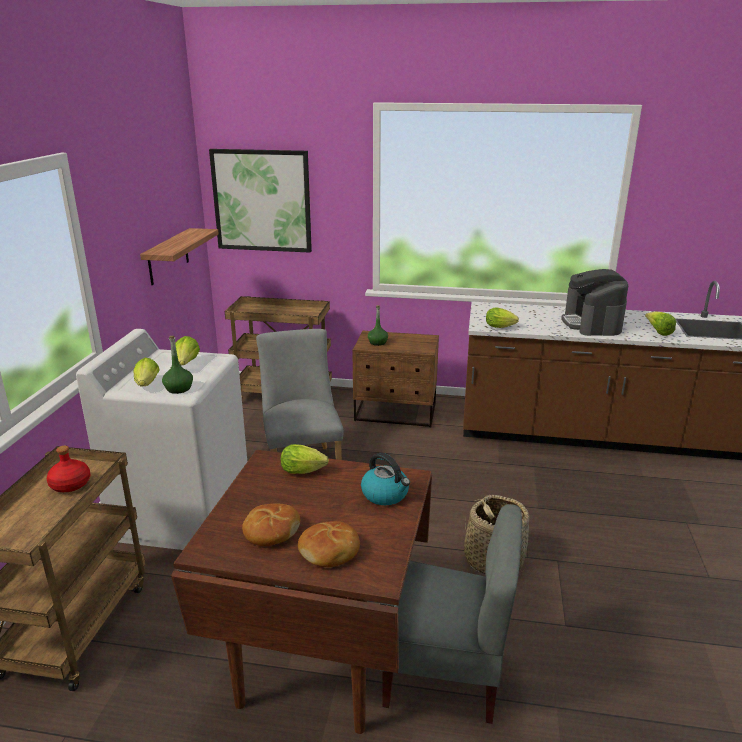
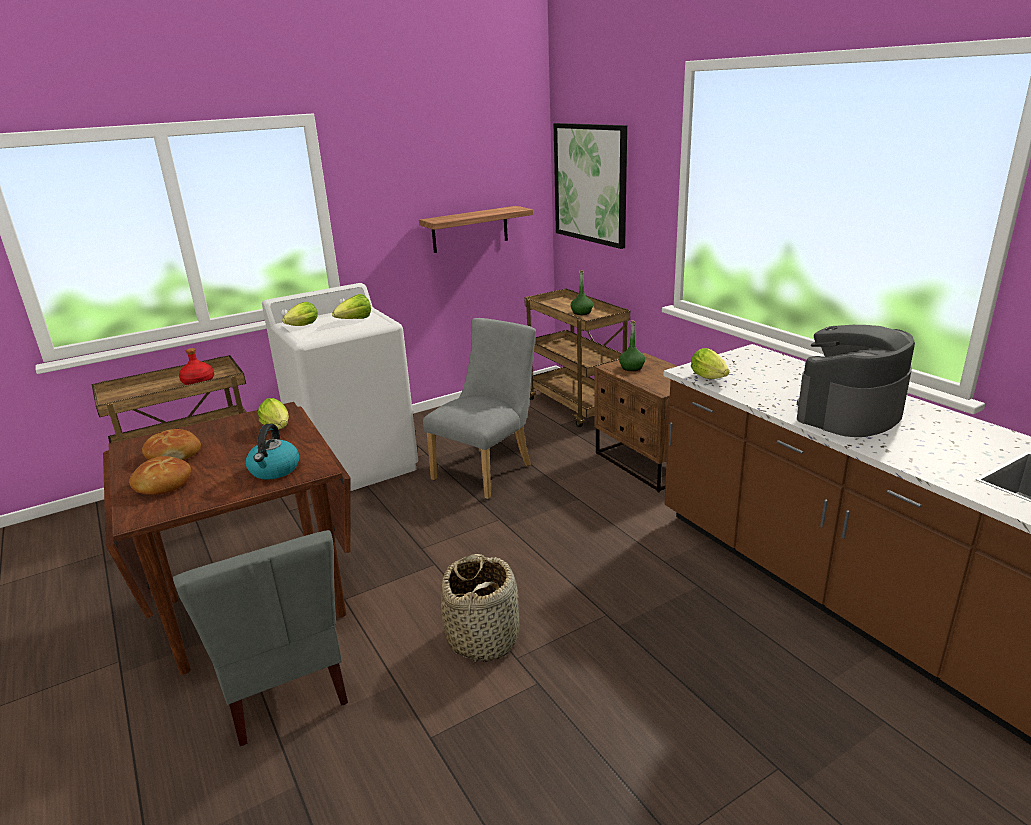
camera: 50 degrees right, 0 degrees up
(178, 388) = (309, 334): green bottle -> green bottle (581, 312)
(658, 332) = (935, 457): lettuce -> none

